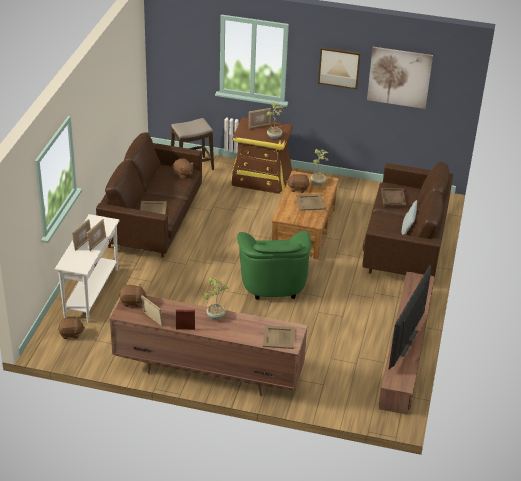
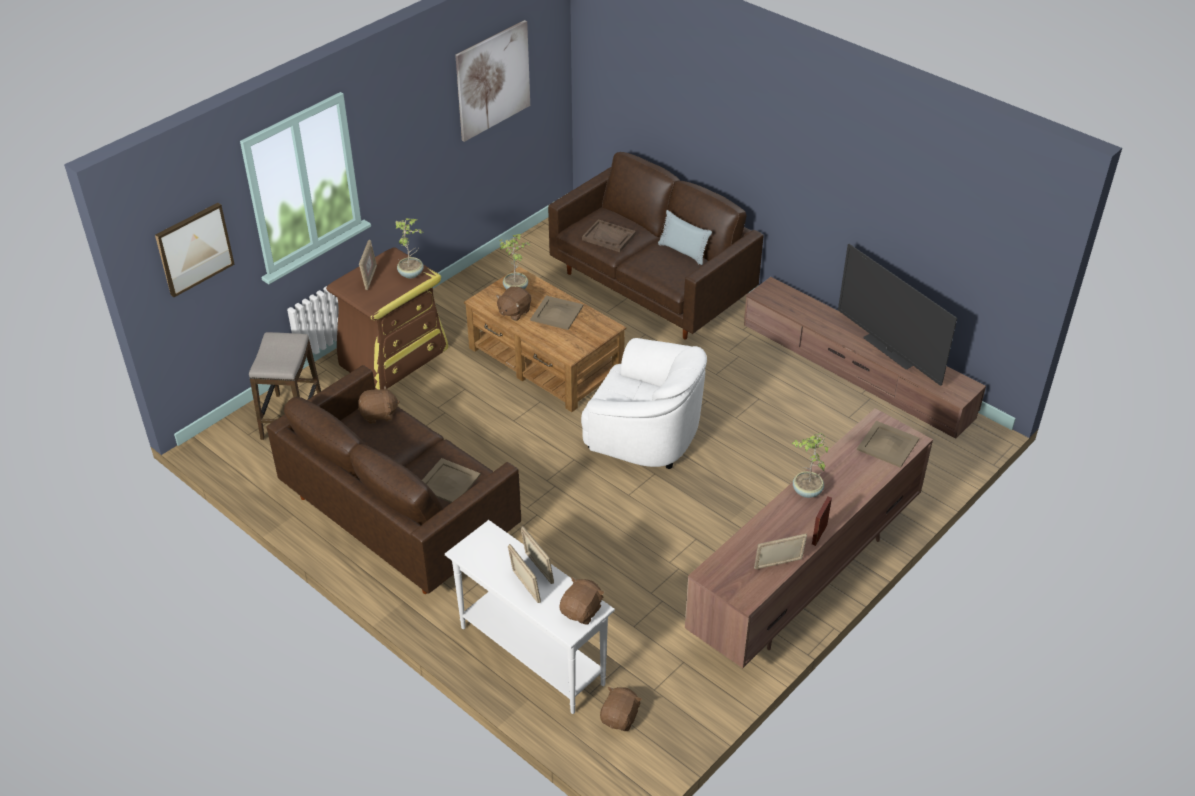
camera: 60 degrees left, 5 degrees up
(132, 302) = (722, 574): brown plush toy -> brown plush toy (582, 611)
(273, 282) = (643, 437): green armchair -> white armchair
(339, 67) = (420, 116): picture -> picture (194, 249)

